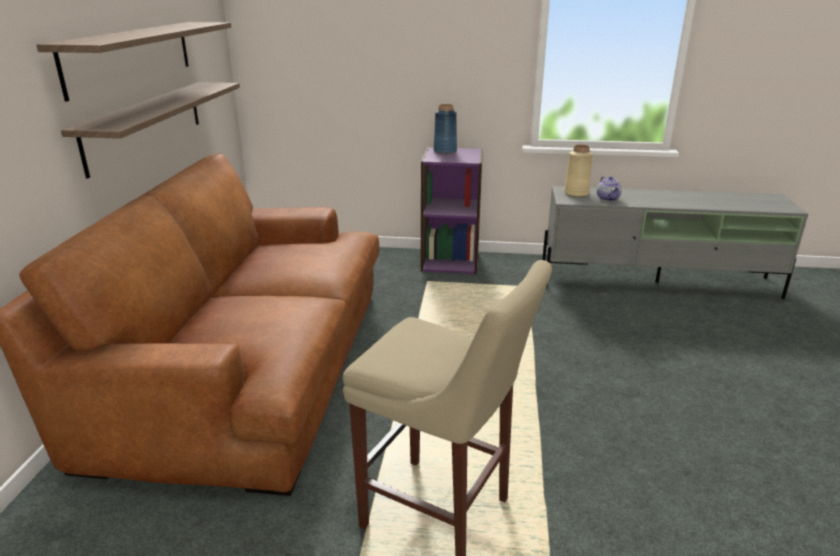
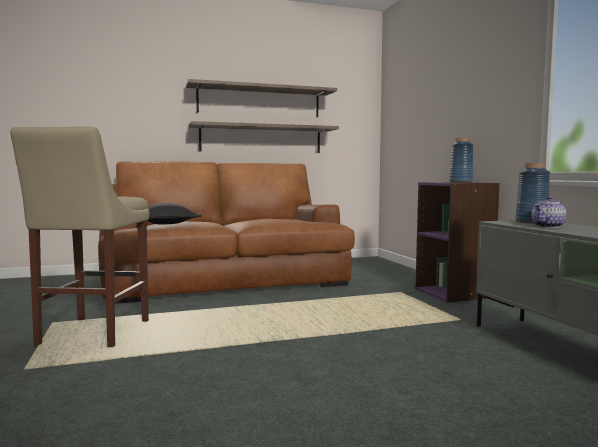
camera: 65 degrees right, 20 degrees down
(268, 334) = (166, 224): none -> black pillow
(576, 193) = (531, 222): beige vase -> blue vase

